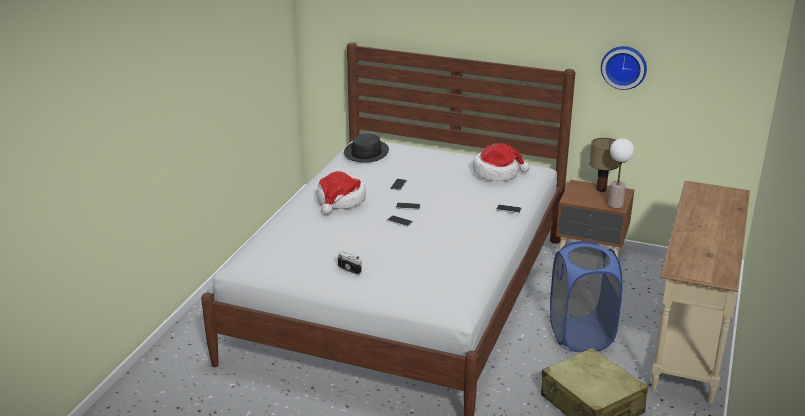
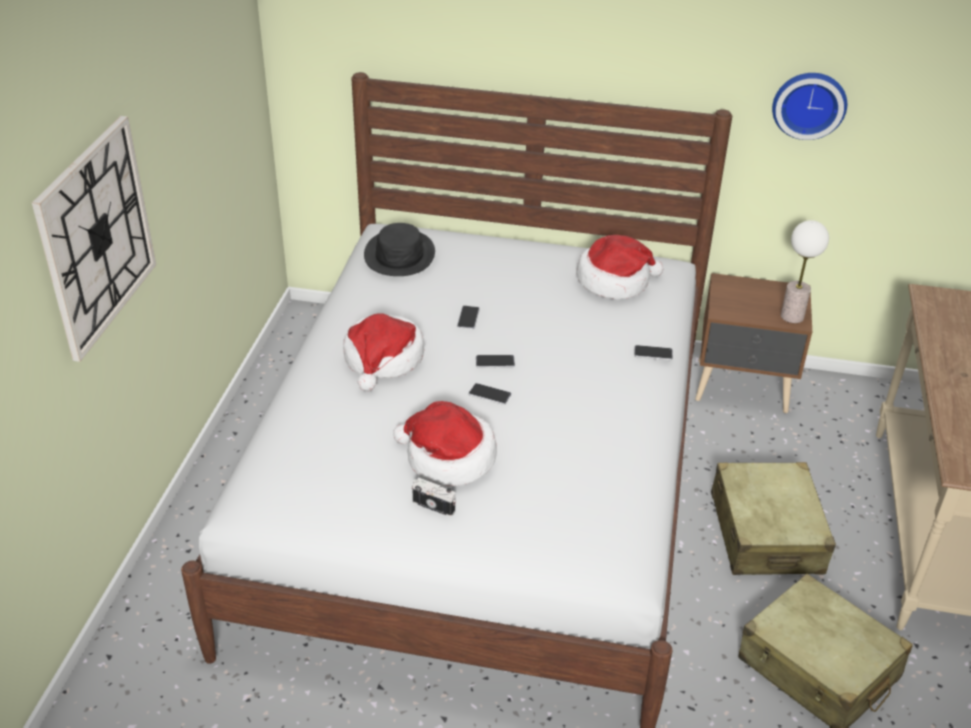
camera: 10 degrees left, 10 degrees up
(178, 106) = (97, 236): none -> wall clock
(365, 248) = (448, 458): none -> hat
(580, 335) = (766, 533): blue laundry basket -> beige suitcase
(600, 189) = (762, 289): table lamp -> none

